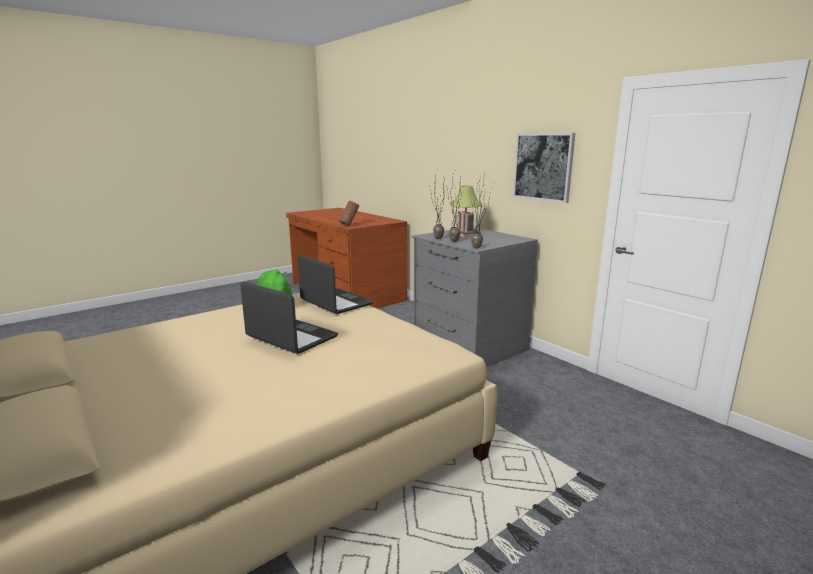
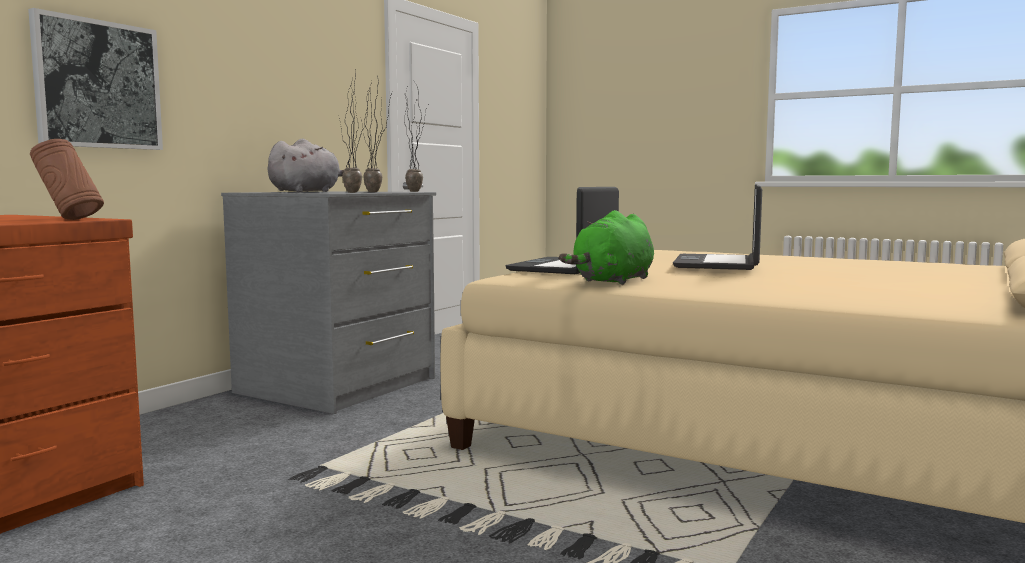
camera: 110 degrees left, 10 degrees down
(465, 234) = (307, 192): table lamp -> grey plush toy
(543, 166) = (319, 86): picture -> picture (97, 84)

